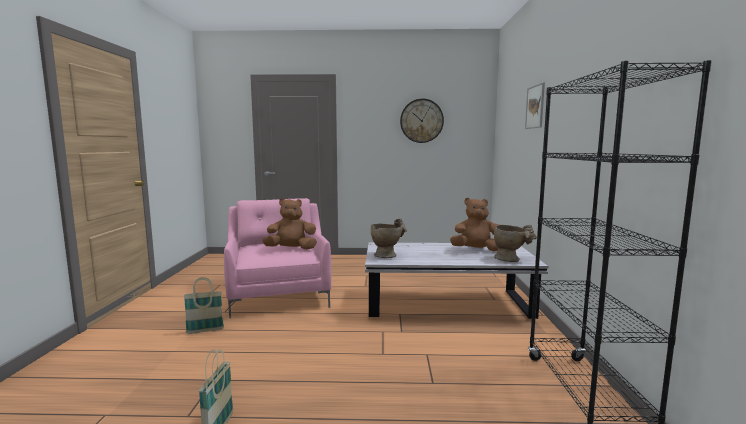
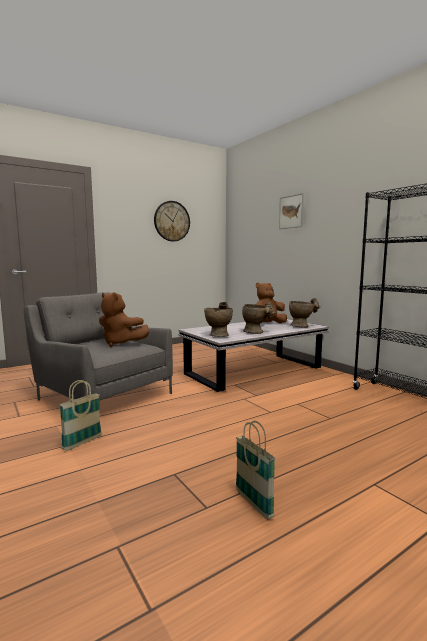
camera: 35 degrees left, 0 degrees up
(279, 294) = (103, 395): pink armchair -> grey armchair
(291, 249) = (120, 343): brown plush toy -> brown plush toy turned 105 degrees counterclockwise
(434, 258) = (257, 332): none -> beige vase

